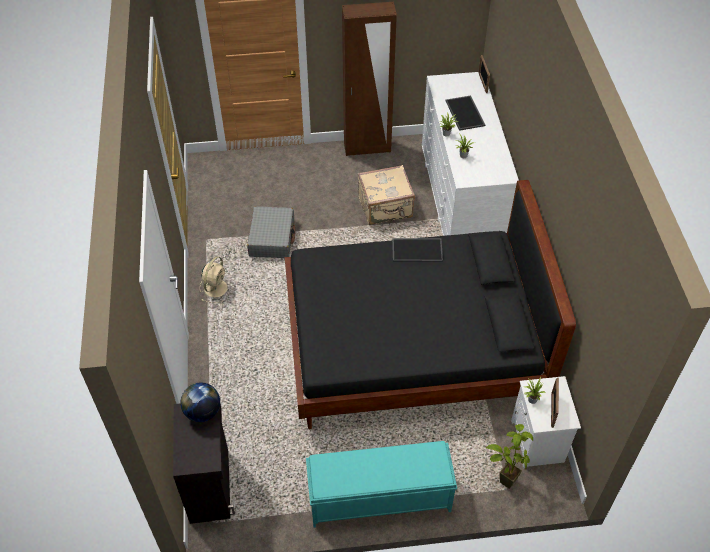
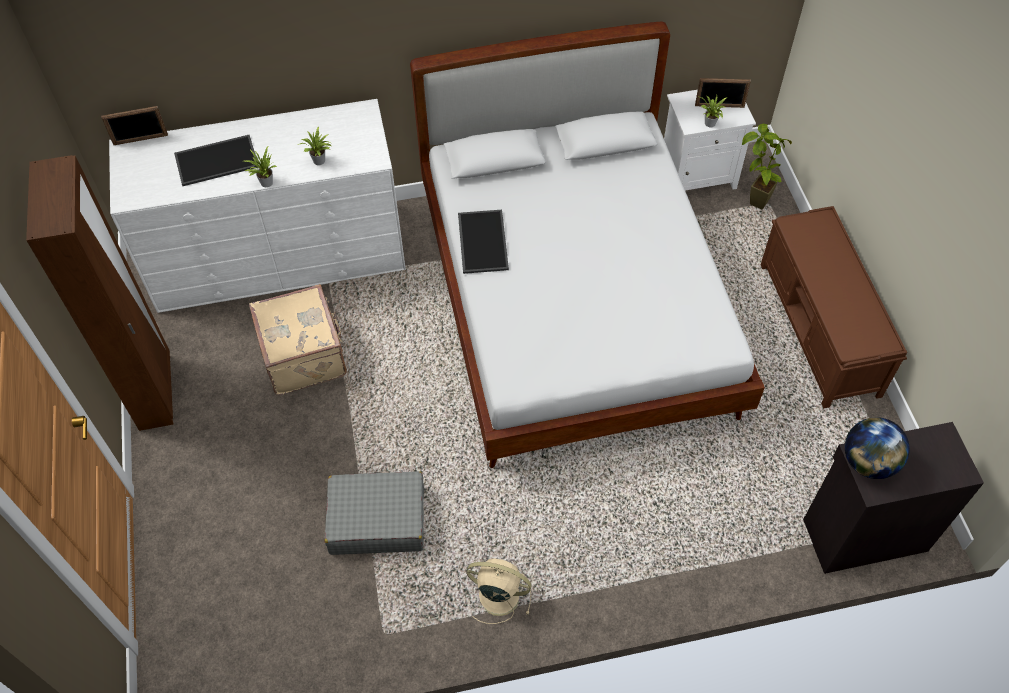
camera: 95 degrees left, 5 degrees up
(378, 498) = (819, 330): turquoise bench -> brown bench
(412, 345) = (575, 305): black bed -> white bed

